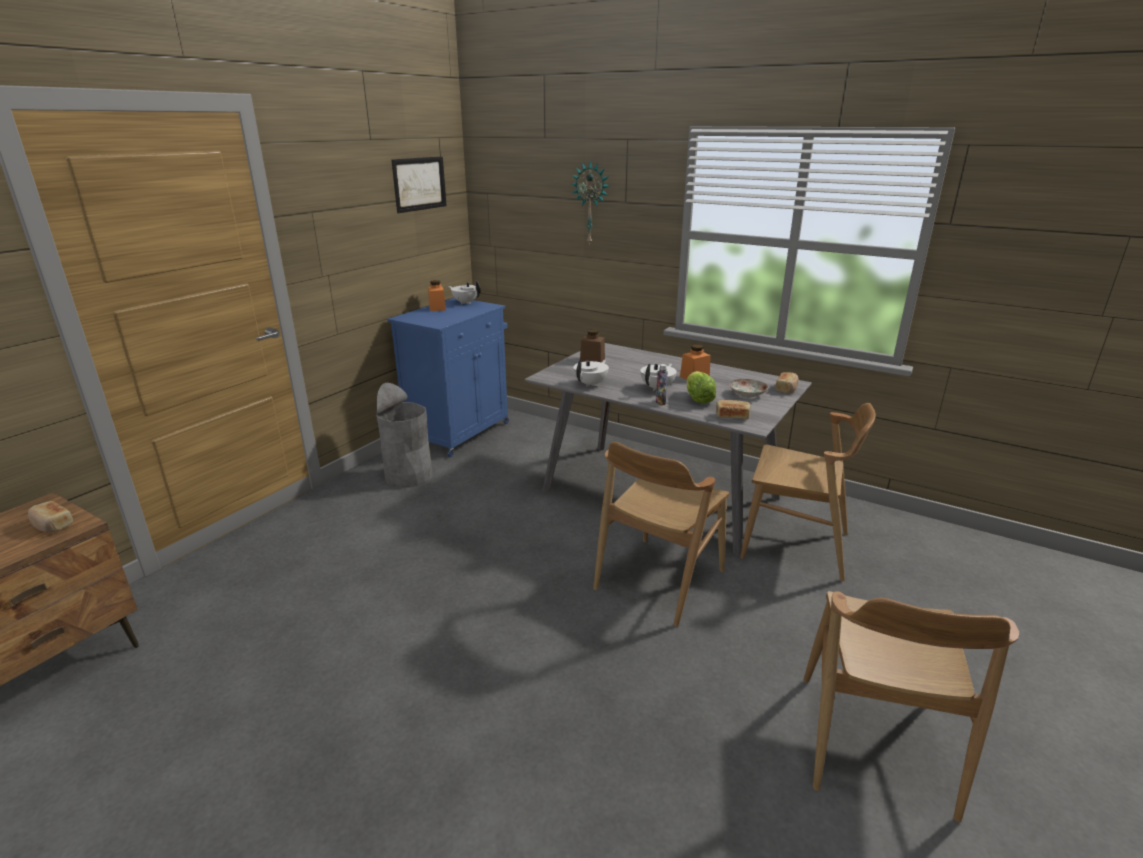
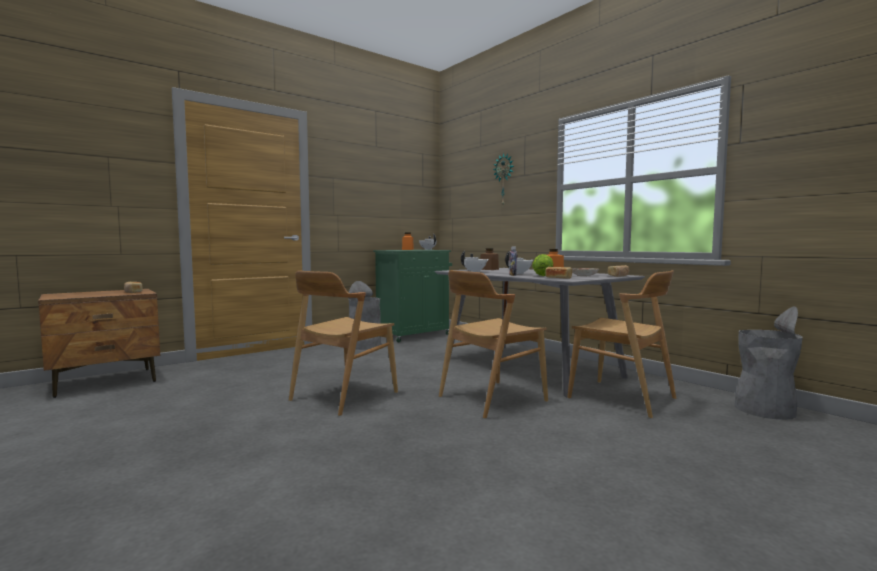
camera: 20 degrees right, 20 degrees down
(419, 184) = (406, 176): picture -> none
(459, 432) = (414, 335): blue cabinet -> green cabinet
(873, 743) = (604, 495): brown chair -> brown chair (343, 396)
(934, 539) = (764, 410): none -> grey trash can

